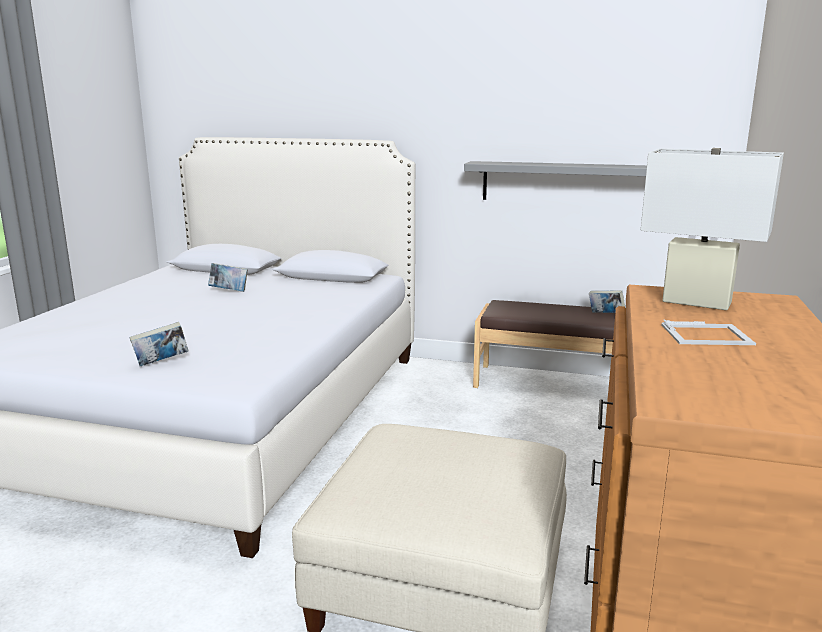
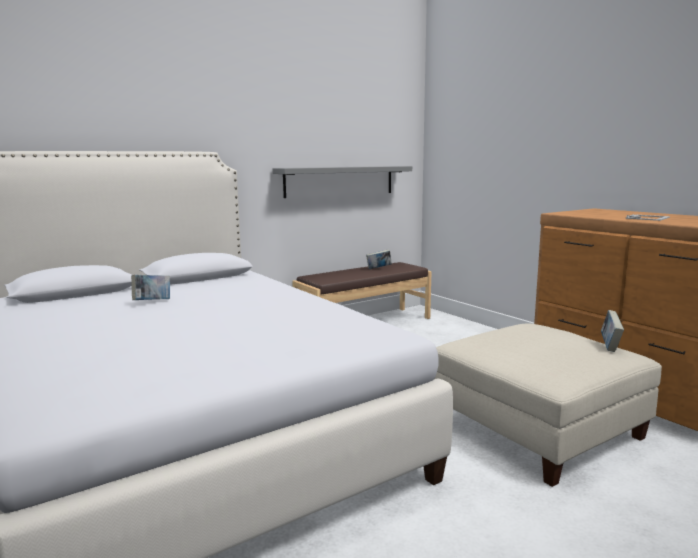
camera: 50 degrees left, 5 degrees down
(161, 363) = (304, 346): book -> book (610, 346)
(696, 302) = (590, 213): white table lamp -> none

